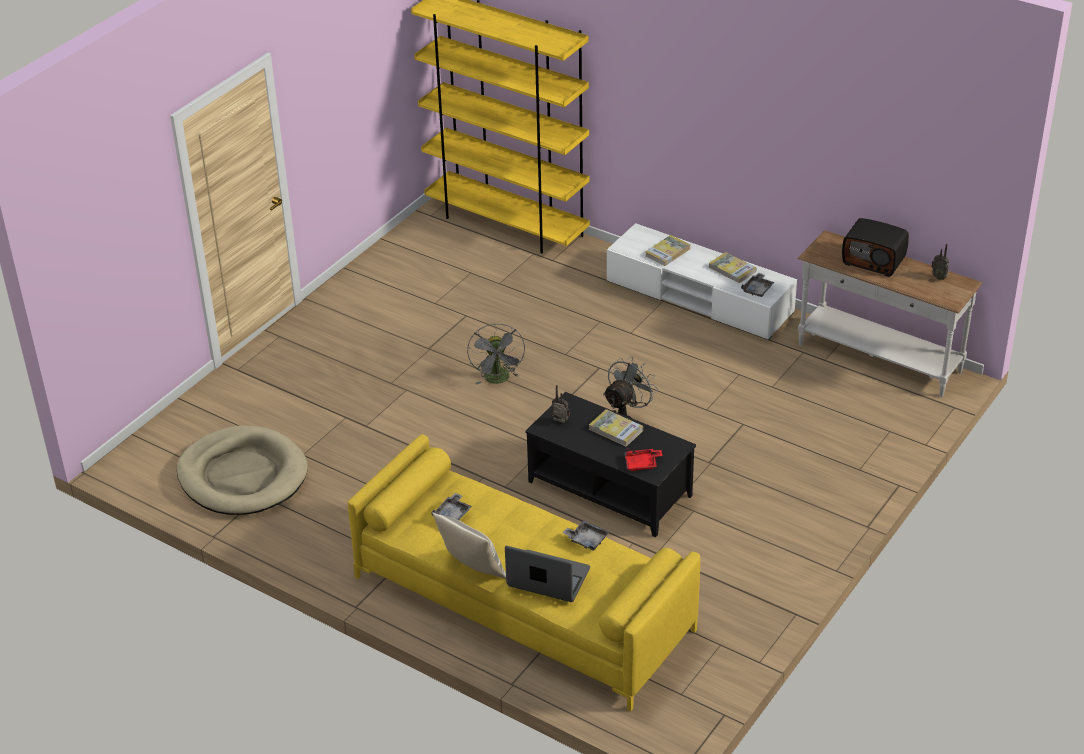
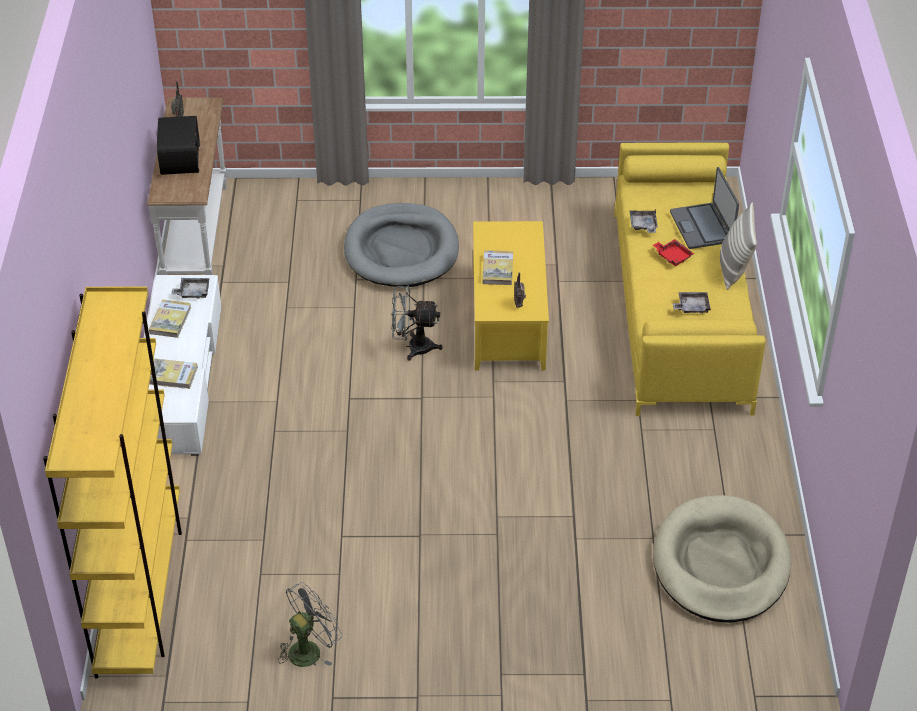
camera: 125 degrees left, 5 degrees up
(498, 380) = (425, 457): grey fan -> grey fan (309, 649)
(609, 489) = (509, 319): black coffee table -> yellow coffee table
(642, 464) = (525, 238): red tray -> red tray (673, 256)
(761, 465) = (401, 250): none -> grey dog bed

